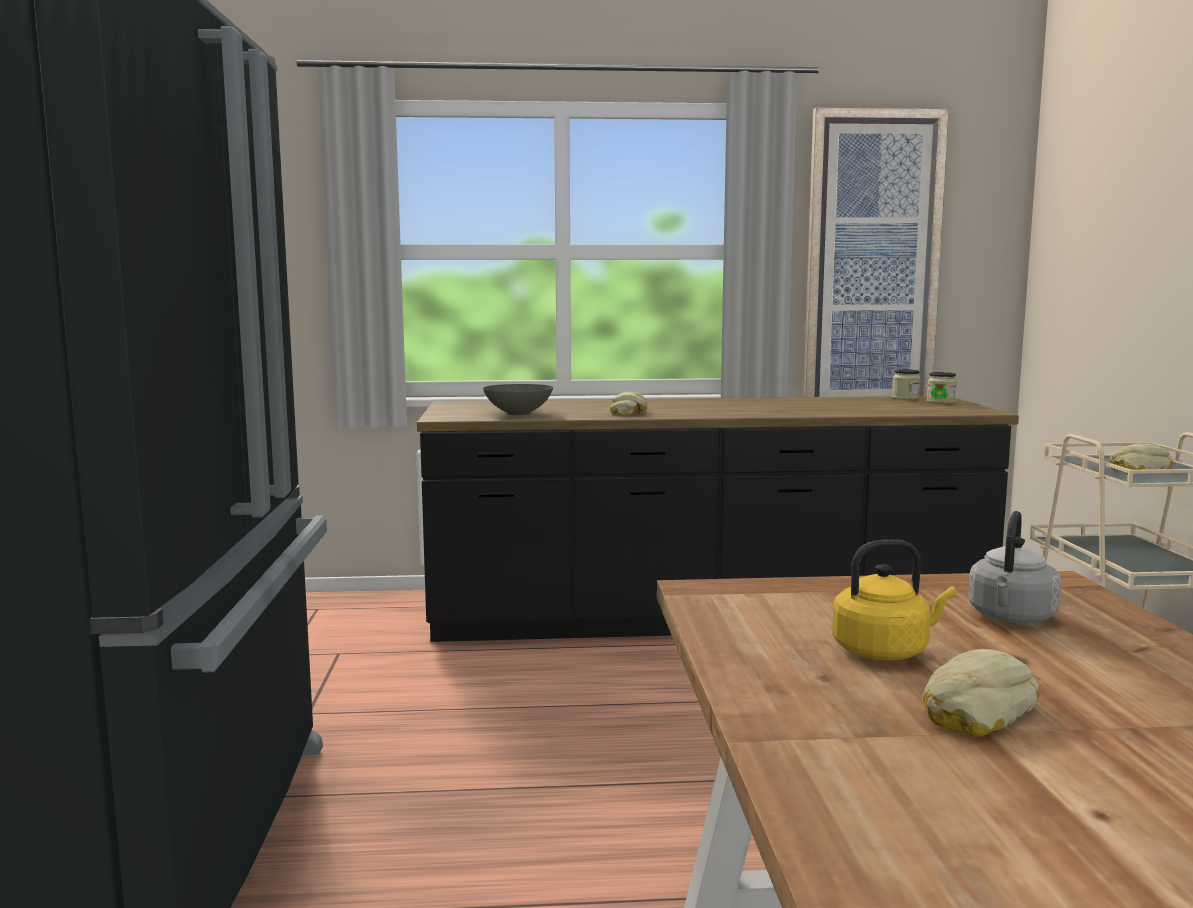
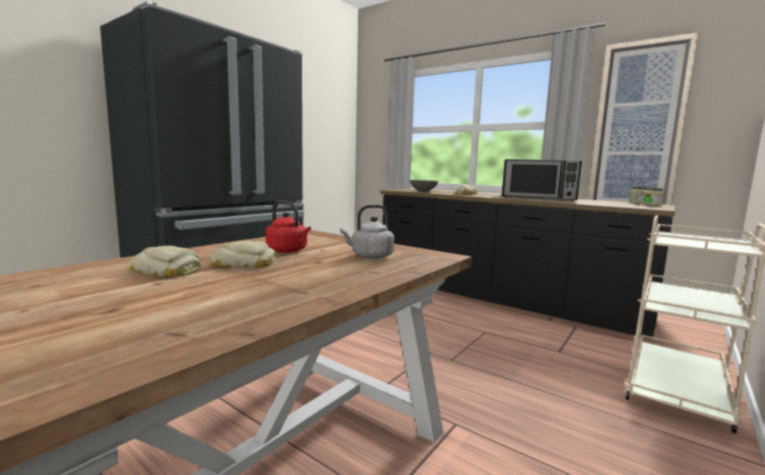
camera: 40 degrees right, 0 degrees up
(764, 405) = (538, 198): none -> microwave
(885, 651) = (288, 251): yellow kettle -> red kettle
(1137, 468) = (699, 241): bread -> bread (167, 270)

